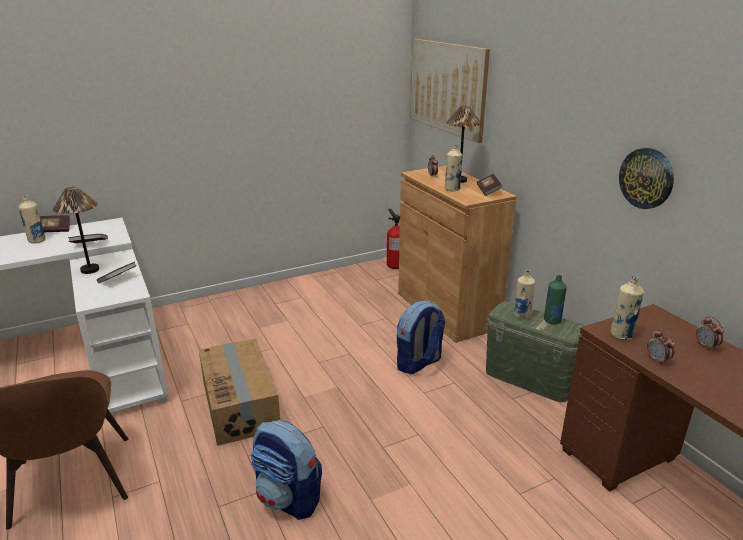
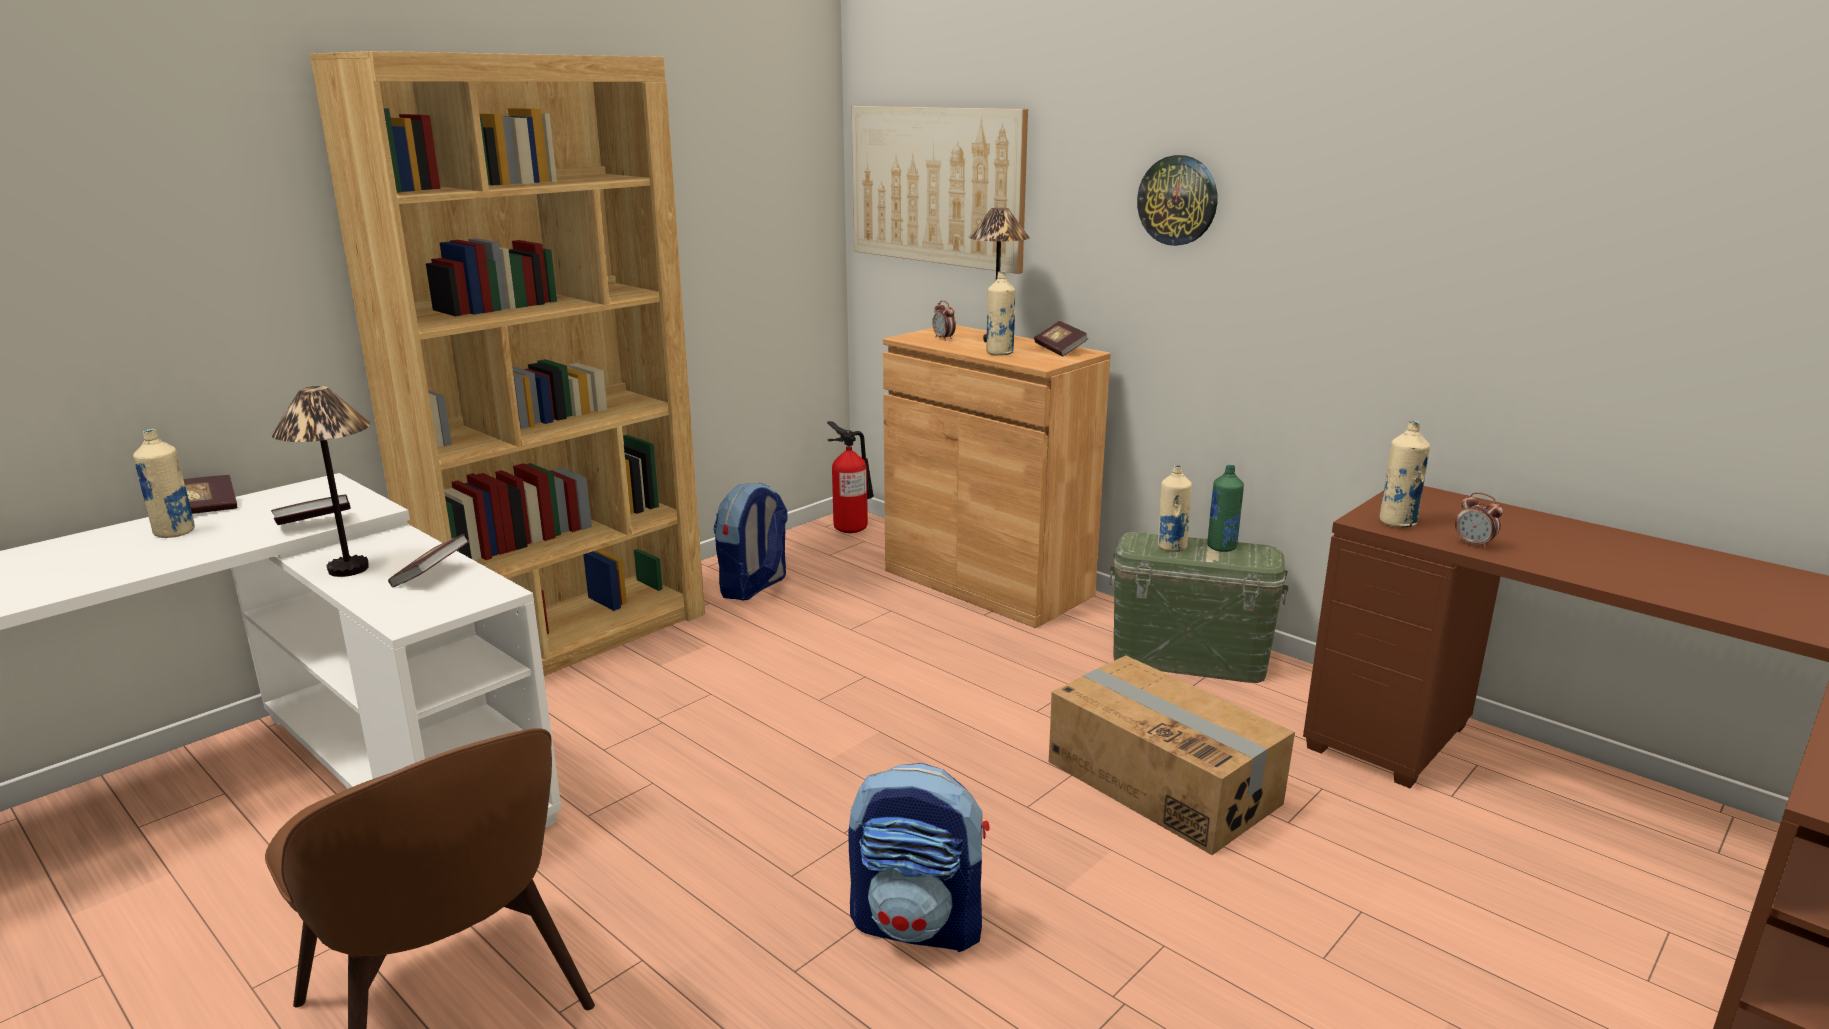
camera: 20 degrees left, 5 degrees down
(229, 305) = (569, 638): none -> brown bookcase
(241, 404) = (716, 796): cardboard box -> cardboard box (1163, 781)
(419, 364) = (997, 670): backpack -> backpack (754, 587)
(646, 178) = (1361, 282): wall clock -> wall clock (1178, 200)
(706, 346) = (1516, 519): alarm clock -> none

